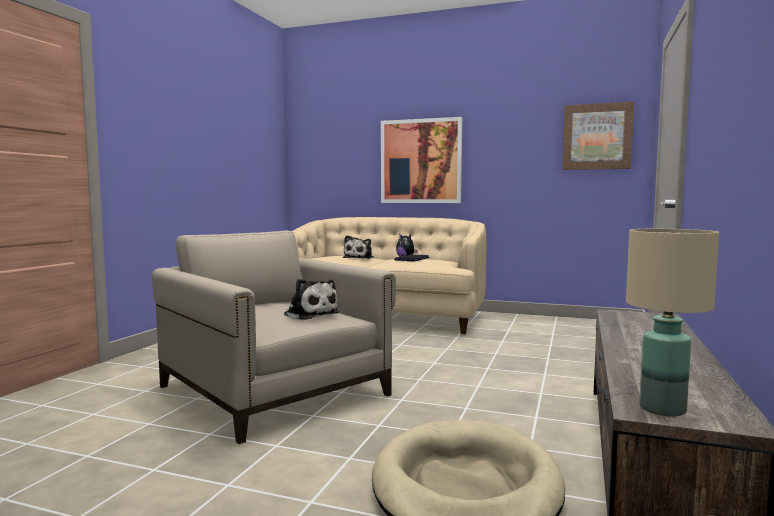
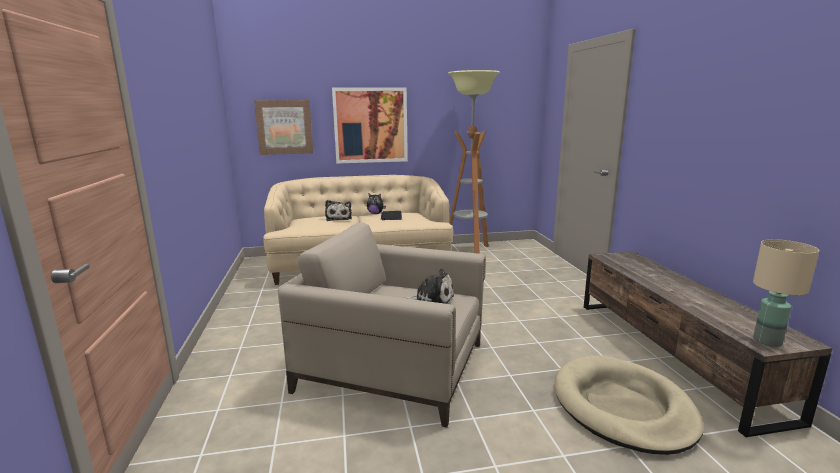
camera: 30 degrees left, 10 degrees up
(527, 322) = (469, 251): none -> floor lamp
(597, 137) = (507, 107): picture -> picture (284, 127)

